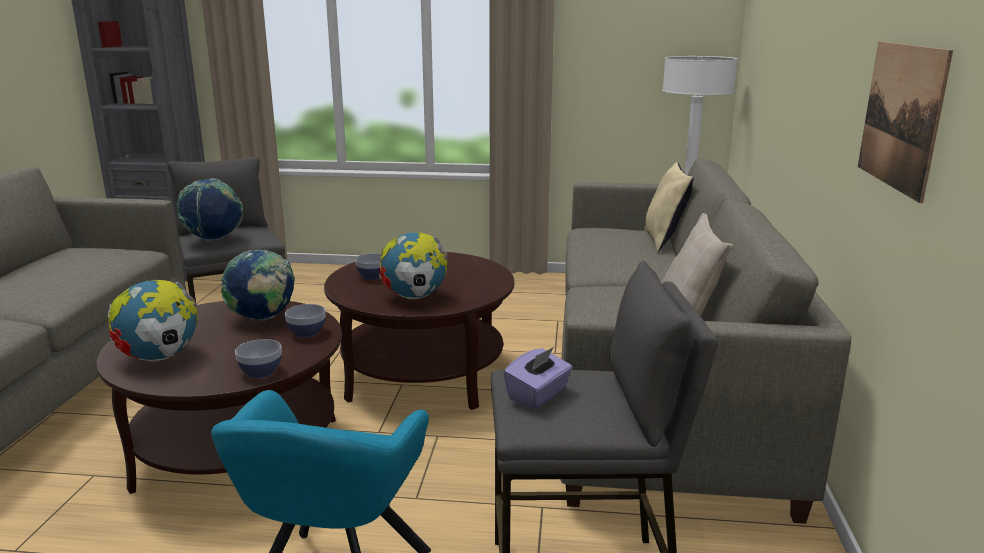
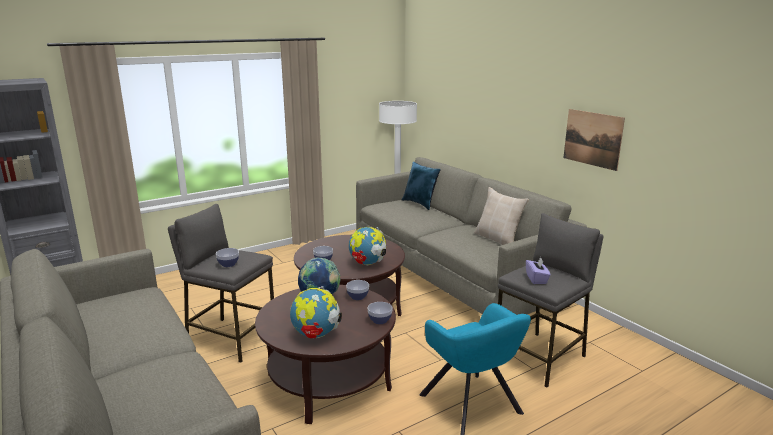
camera: 40 degrees left, 0 degrees up
(213, 239) = (228, 264): globe -> bowl
(665, 241) = (420, 204): beige pillow -> blue pillow

